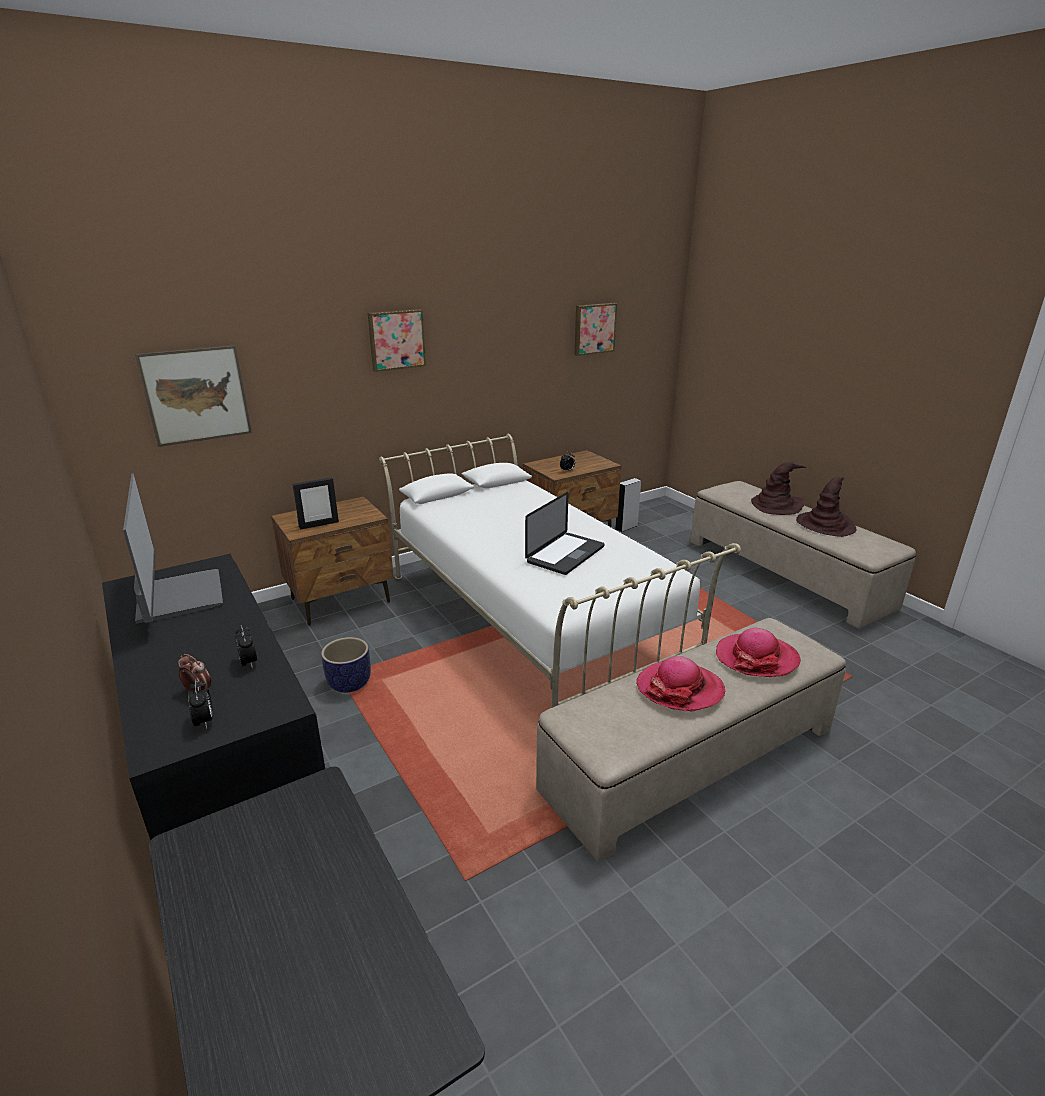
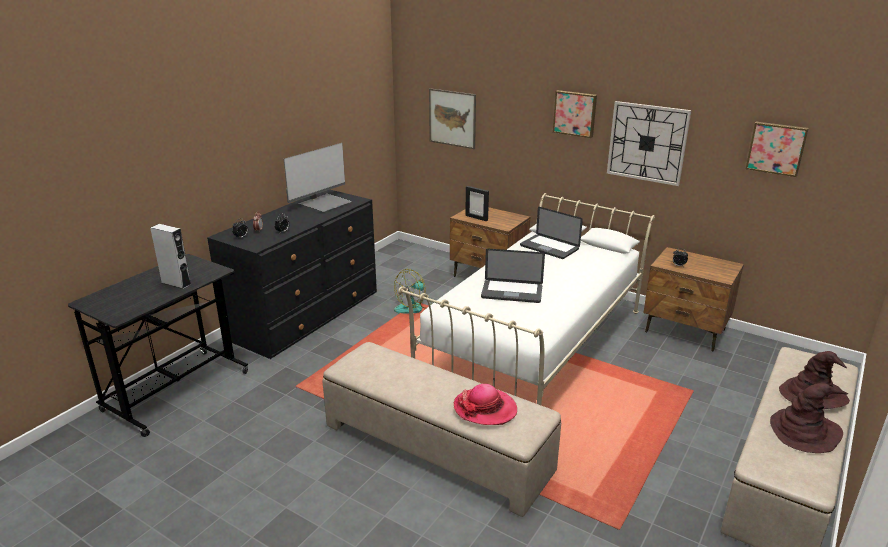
camera: 65 degrees right, 0 degrees up
(350, 683) = (413, 307): planter -> fan
(473, 506) = (549, 247): none -> laptop
(484, 355) = (647, 143): none -> wall clock
(626, 527) = (747, 355): grey speaker -> grey speaker (176, 283)
(680, 689) = (421, 381): hat -> none

